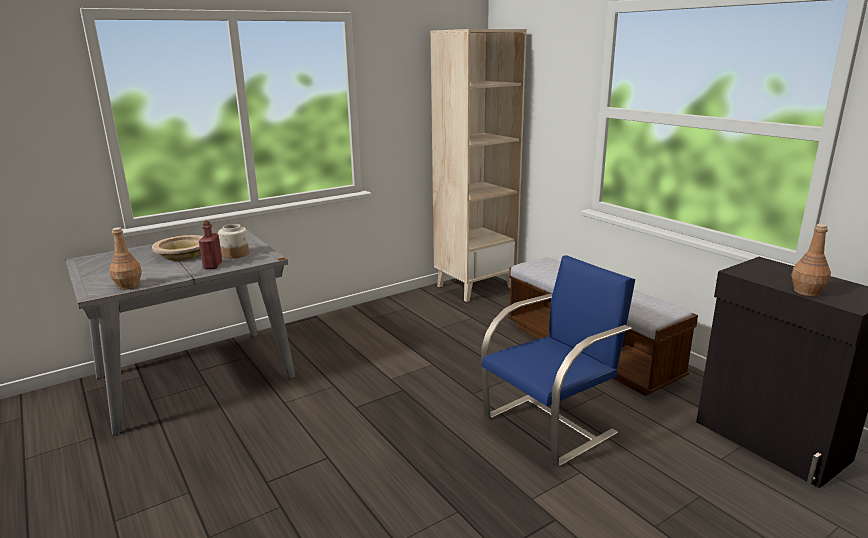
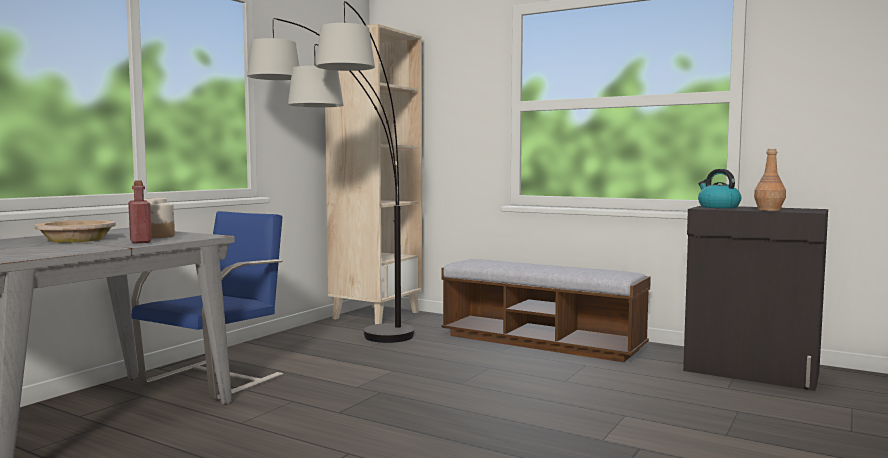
camera: 25 degrees left, 15 degrees down
(129, 285) = (41, 254): brown bottle -> none
(414, 327) = (340, 349): none -> floor lamp
(551, 424) = (563, 391): blue chair -> blue chair (215, 379)
(763, 269) = (718, 207): none -> kettle

